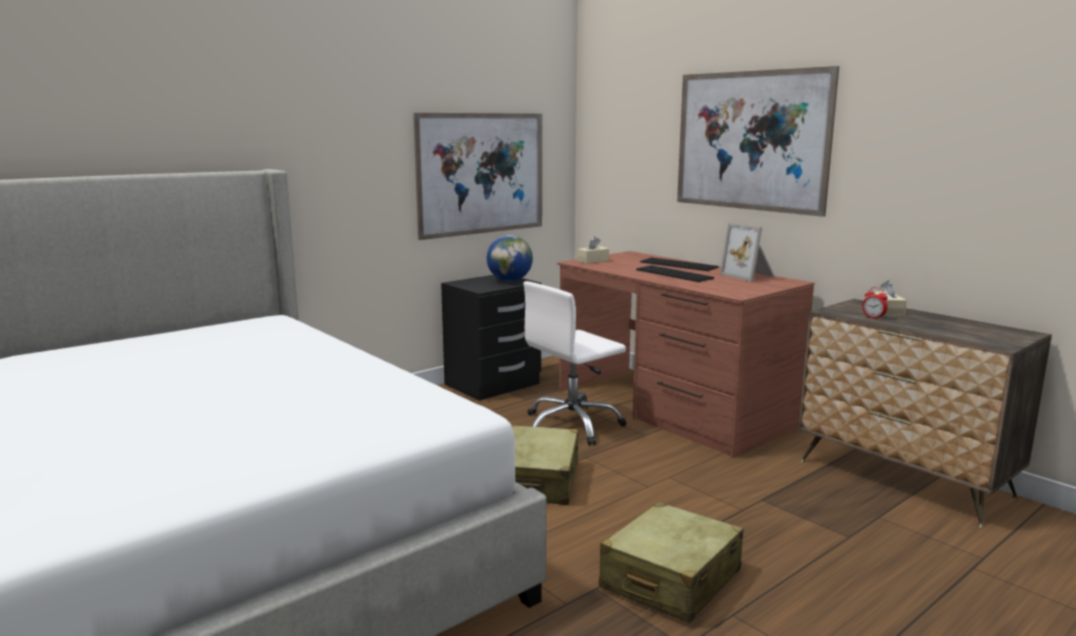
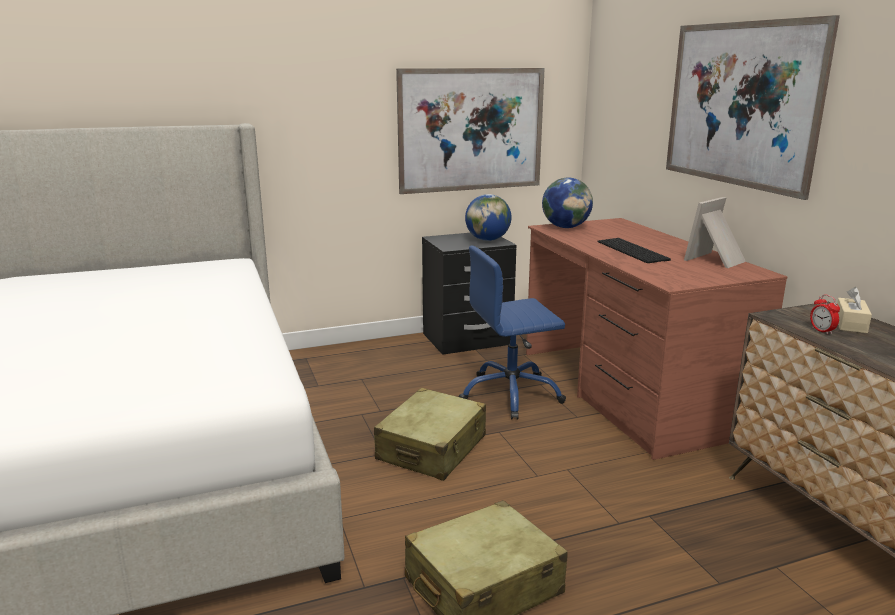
camera: 20 degrees right, 5 degrees up
(572, 425) = (511, 394): white office chair -> blue office chair
(593, 261) = (566, 227): beige tissue box -> globe
(679, 264) = (653, 239): keyboard -> none
(749, 276) = (717, 260): picture frame -> picture frame turned 60 degrees clockwise

